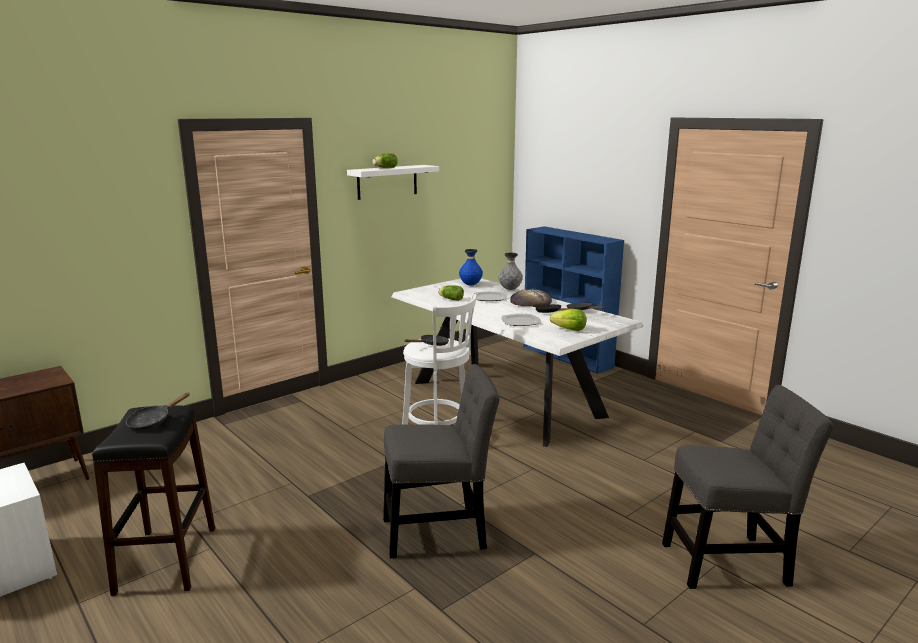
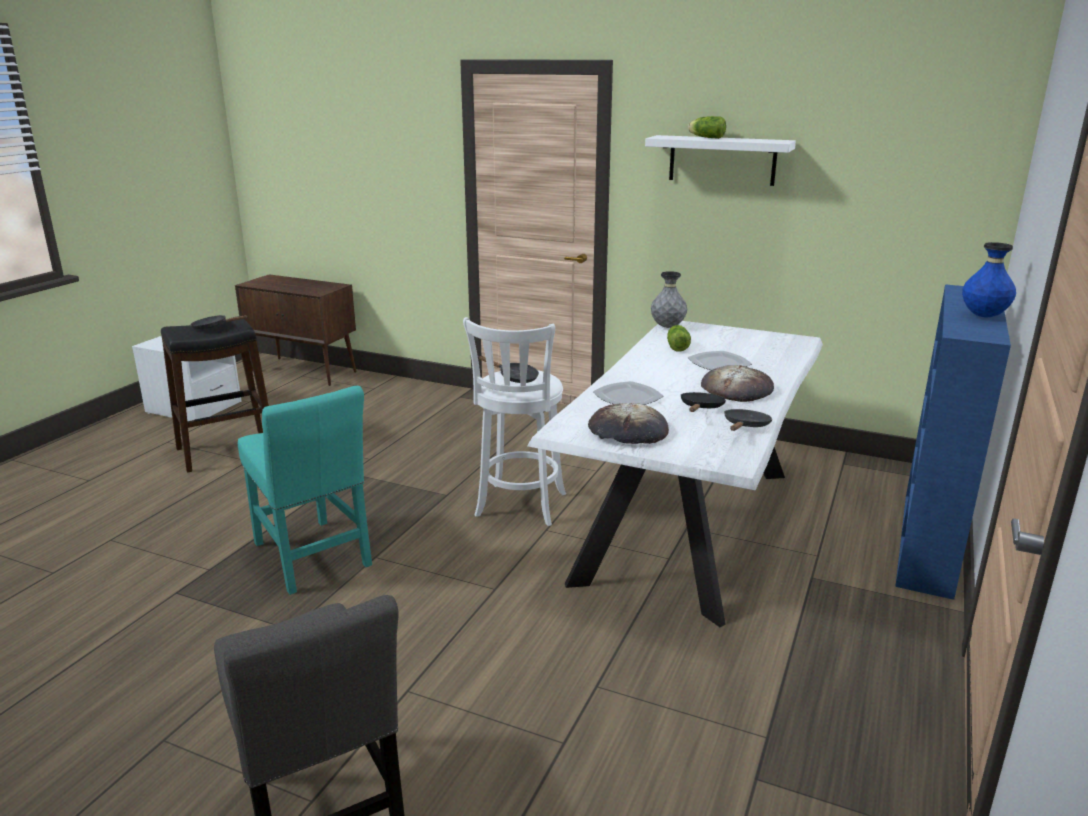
camera: 65 degrees right, 5 degrees up
(440, 531) = (313, 558): grey chair -> turquoise chair
(470, 285) = (767, 344): blue vase -> blue vase (983, 316)
(510, 289) = (786, 368): grey vase -> grey vase (667, 327)
(569, 330) = (627, 431): lettuce -> bread

